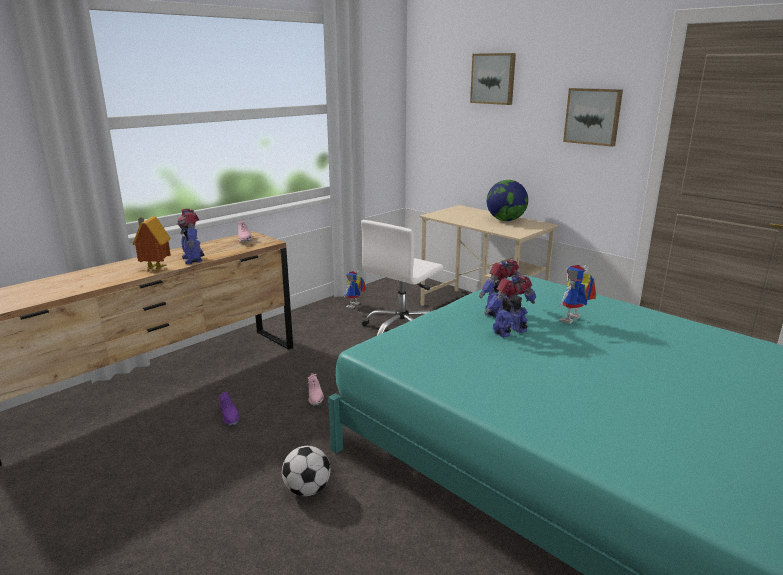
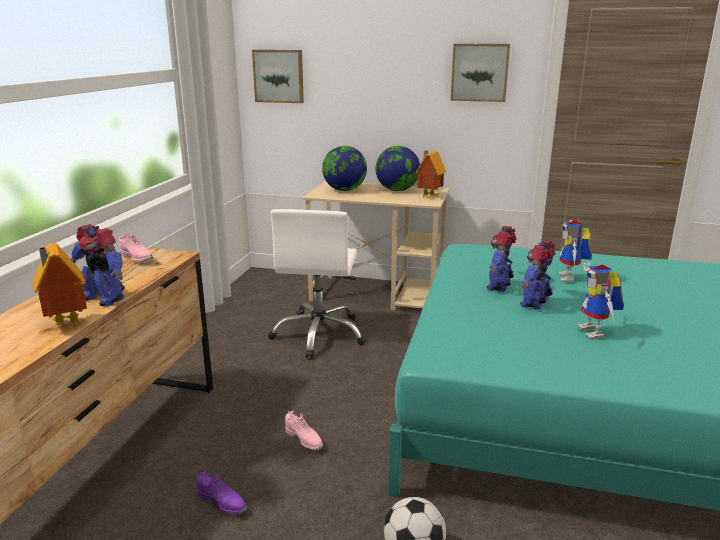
camera: 30 degrees left, 0 degrees up
(354, 306) = (236, 320): toy robot -> toy robot (596, 333)
(461, 214) = (344, 190): none -> globe
(493, 78) = (358, 35): picture -> picture (279, 76)
(524, 229) = (428, 196): none -> toy house

